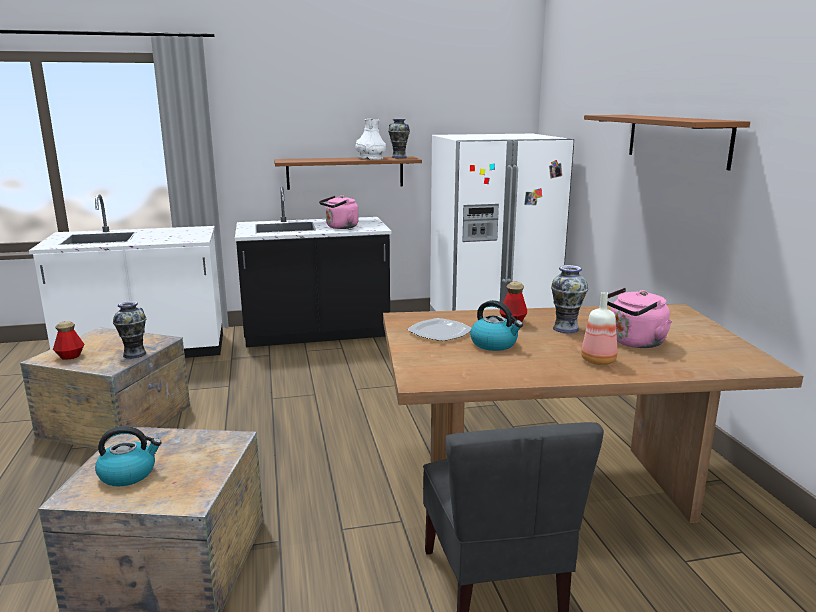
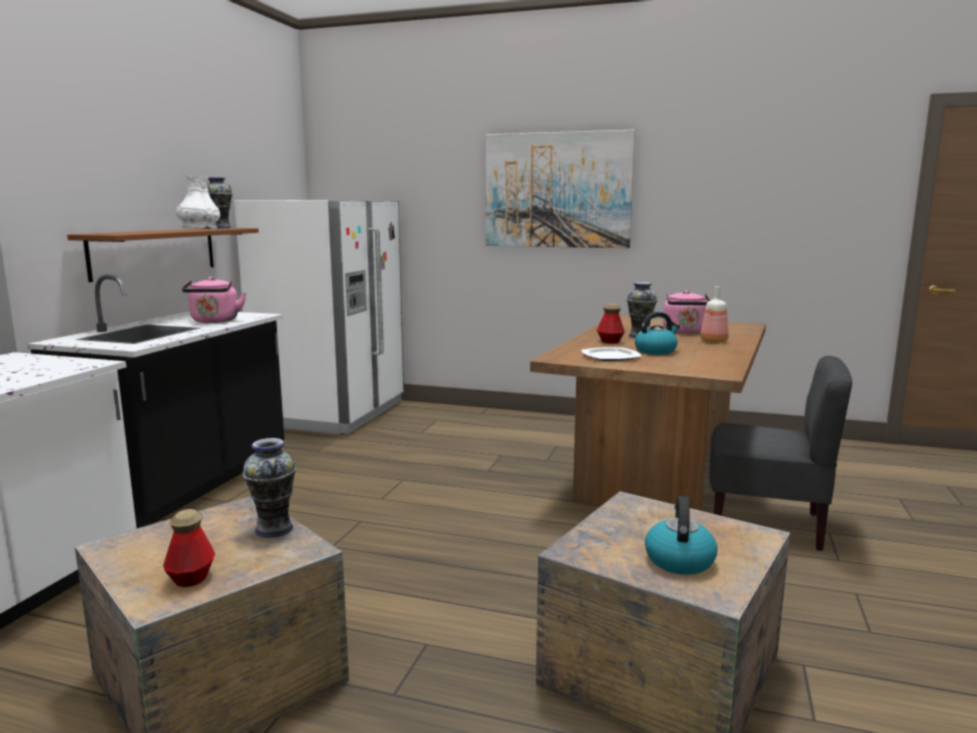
camera: 60 degrees left, 5 degrees down
(677, 139) = (557, 190): brown shelf -> picture

